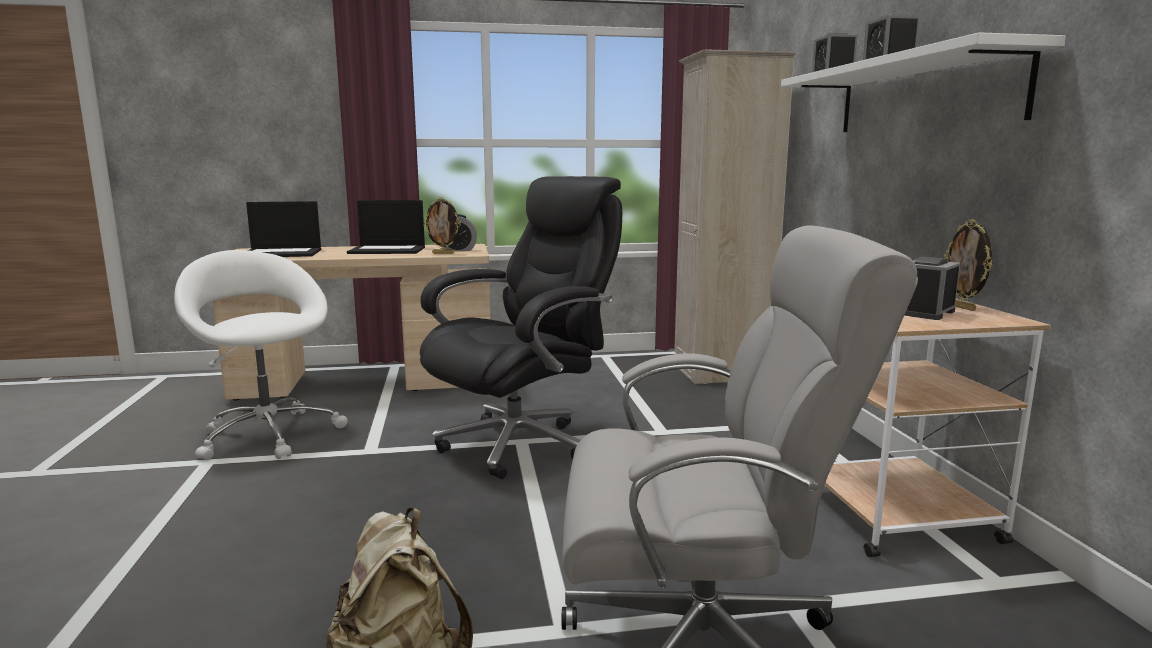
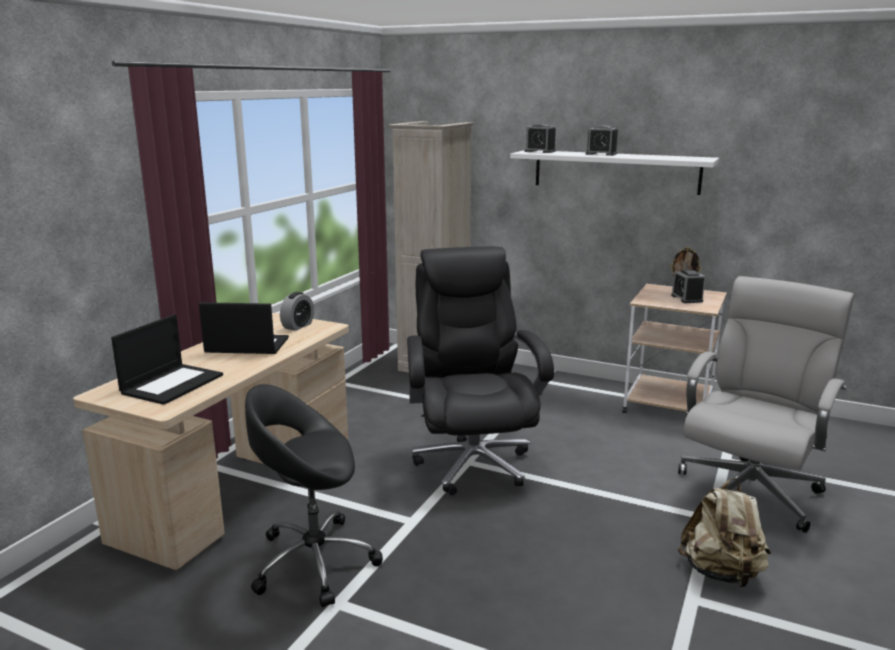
camera: 55 degrees left, 5 degrees up
(269, 435) = (312, 562): white office chair -> black office chair
(388, 250) = (246, 345): laptop -> laptop turned 120 degrees counterclockwise
(443, 253) = (307, 333): picture frame -> none

